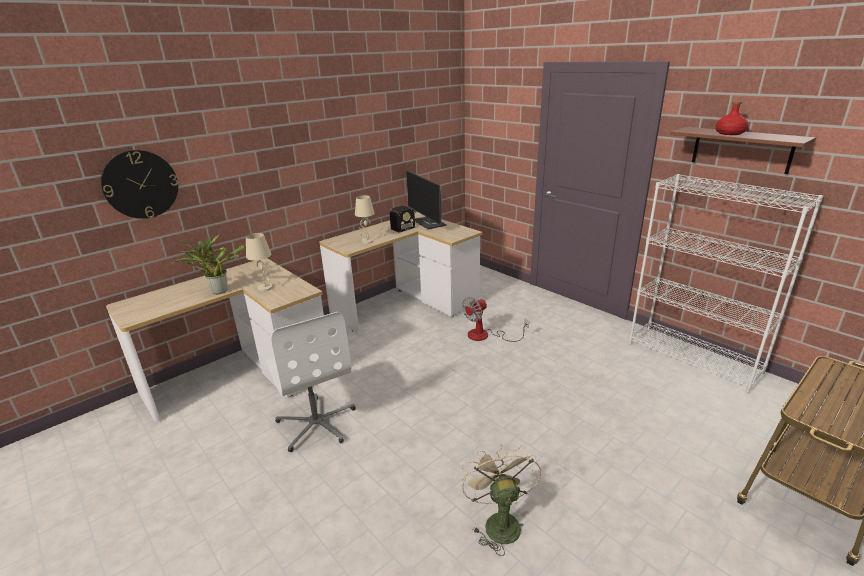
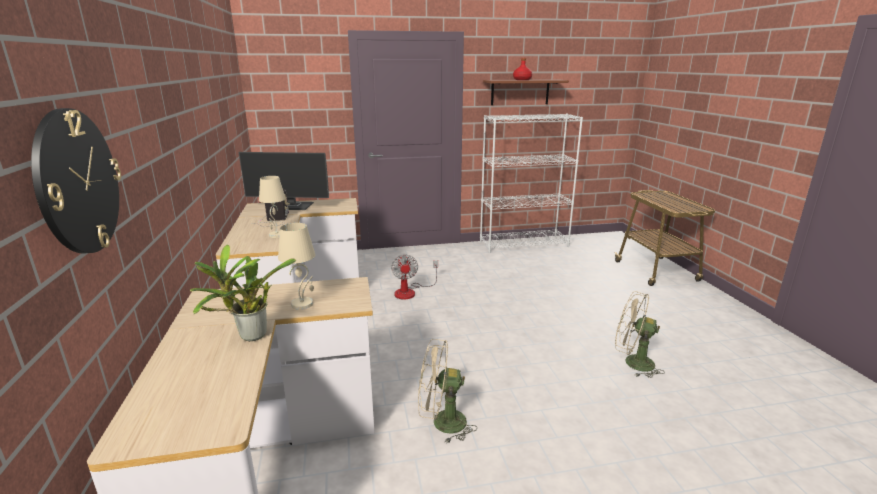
camera: 60 degrees left, 5 degrees down
(317, 423) = (441, 423): white office chair -> beige fan

